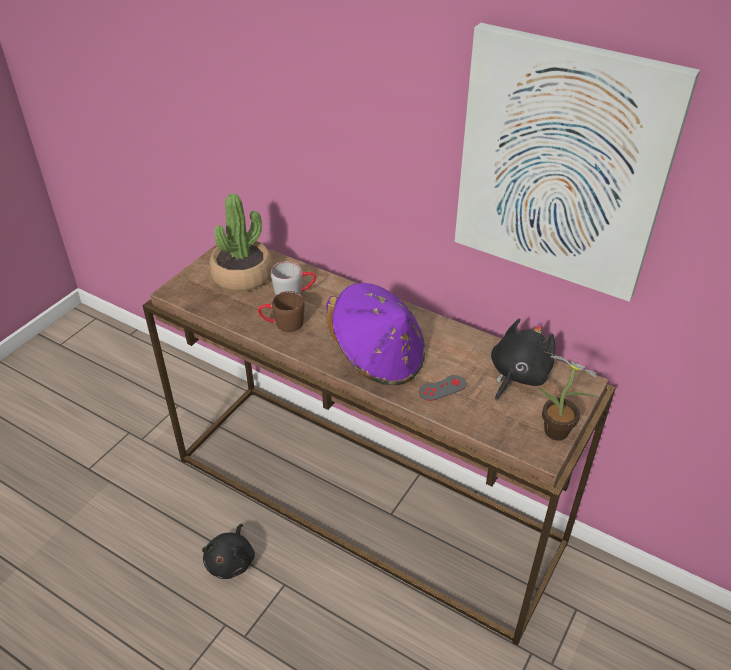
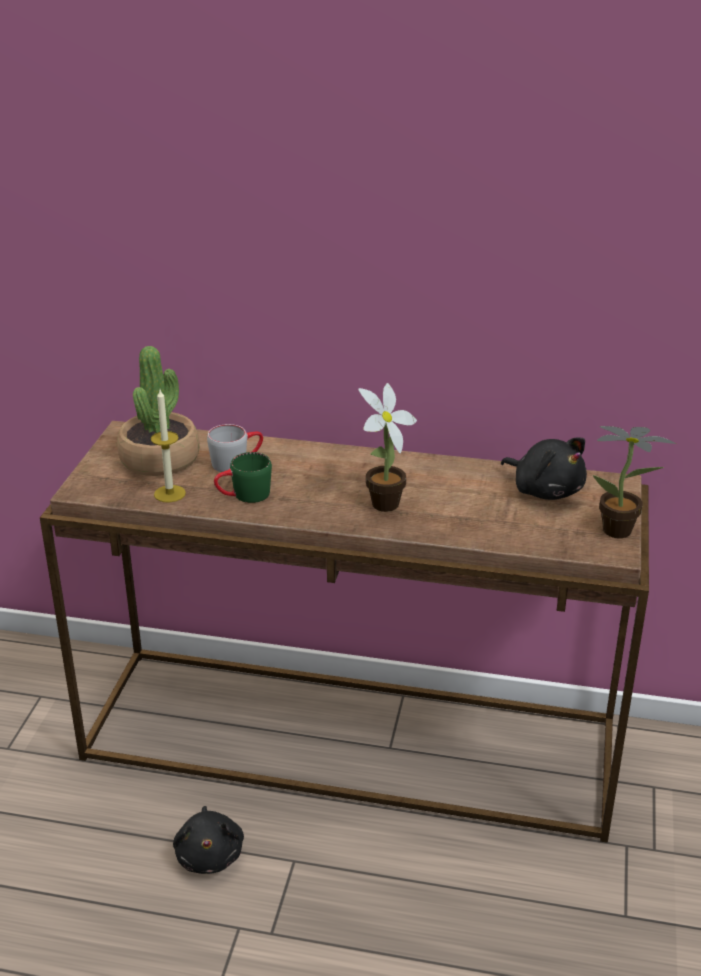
camera: 20 degrees left, 10 degrees down
(232, 309) = (169, 494): none -> candle
(282, 324) = (243, 496): brown mug -> green mug
(378, 358) = (381, 506): purple hat -> potted plant
(442, 388) = (471, 518): grey game controller -> none
(517, 375) = (545, 490): black plush toy -> black plush toy turned 120 degrees clockwise
(561, 165) = (555, 234): picture -> none

